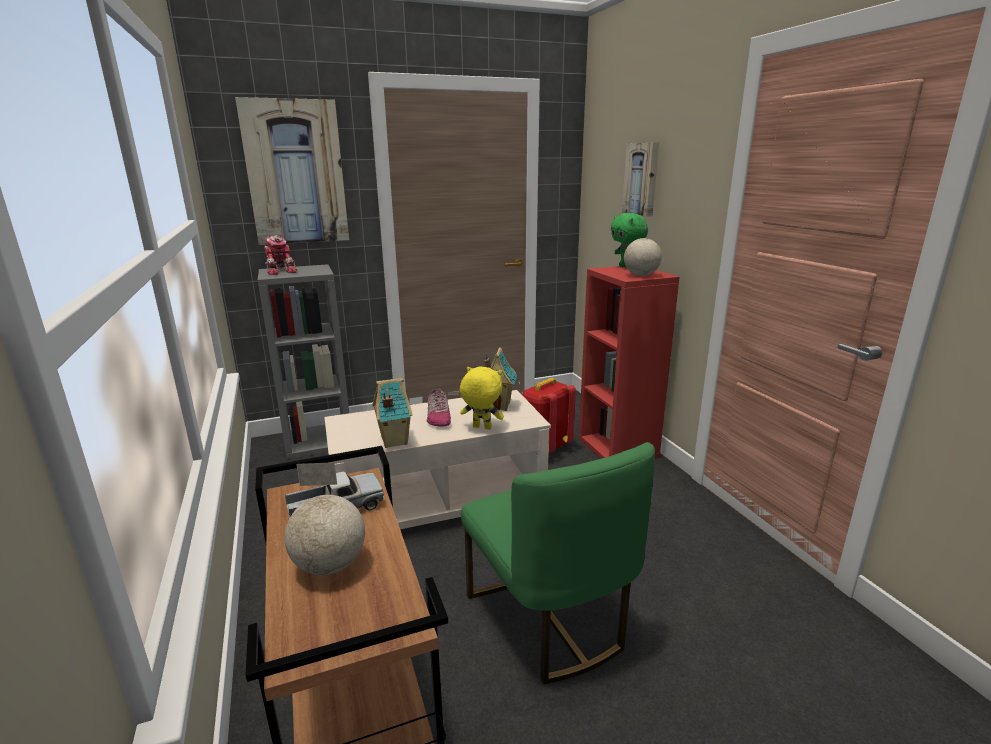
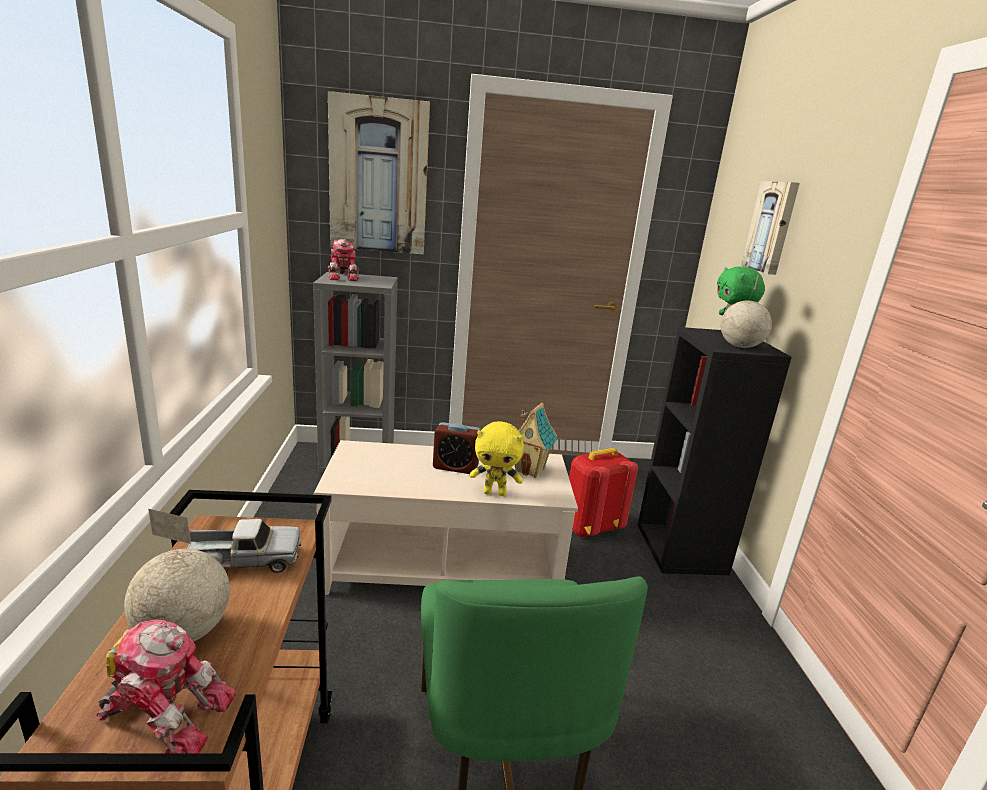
camera: 15 degrees right, 0 degrees up
(361, 614) = (167, 714): none -> toy robot
(393, 441) = (391, 485): toy house -> none
(438, 416) = (455, 467): shoe -> alarm clock
(481, 428) = (495, 492): yellow plush toy -> yellow plush toy turned 150 degrees clockwise
(618, 448) = (682, 549): red bookcase -> black bookcase

